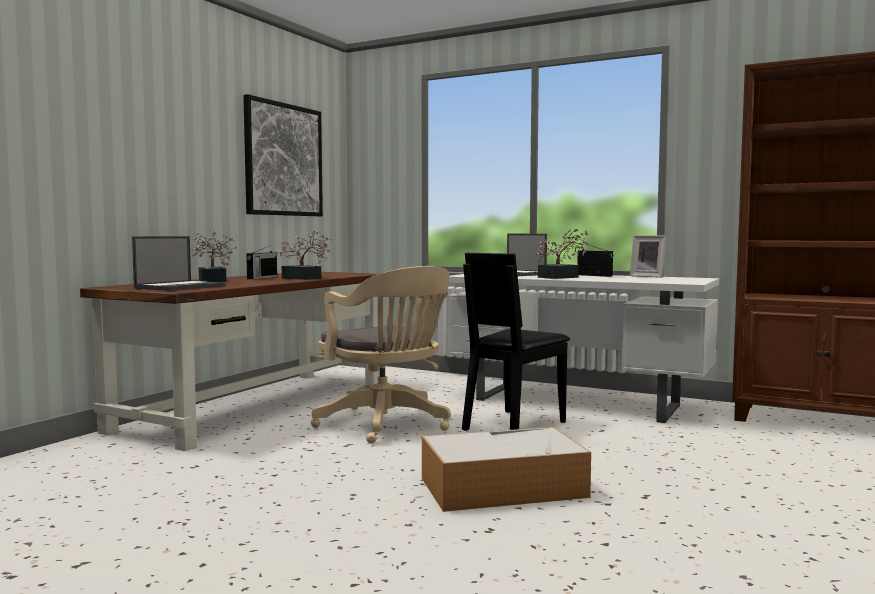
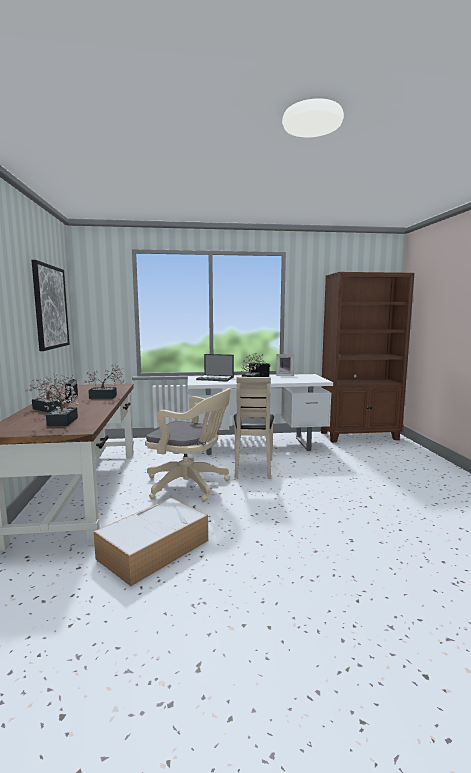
camera: 35 degrees left, 5 degrees up
(181, 287) = (60, 423): laptop -> potted plant
(504, 487) = (314, 510): storage box -> storage box (155, 548)
(513, 425) = (253, 468): black chair -> beige chair

